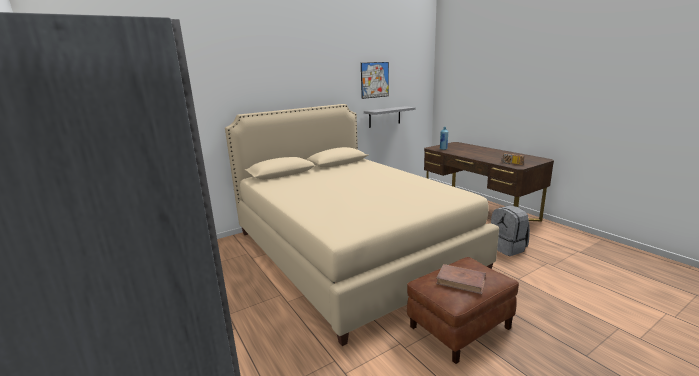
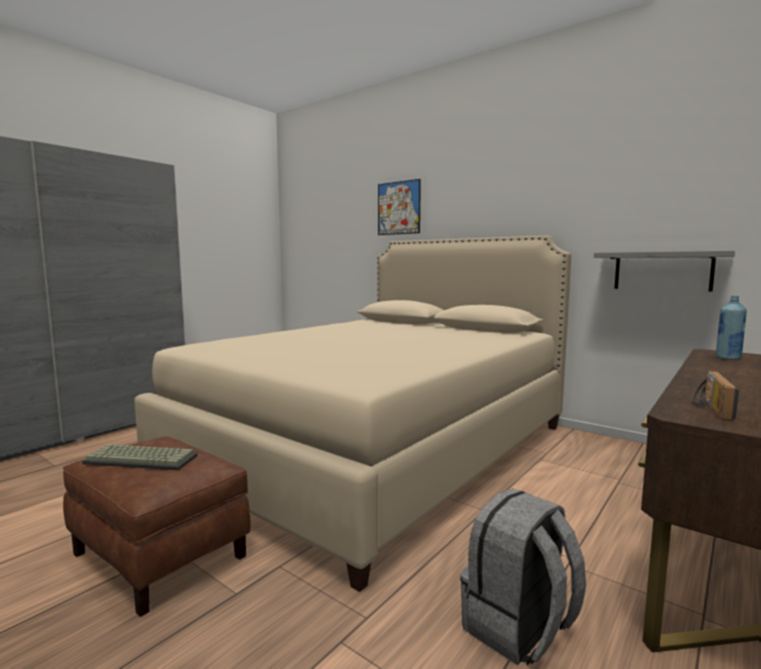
camera: 70 degrees right, 10 degrees down
(375, 80) = (640, 191): picture -> picture (398, 208)
(461, 281) = (143, 459): brown book -> keyboard

